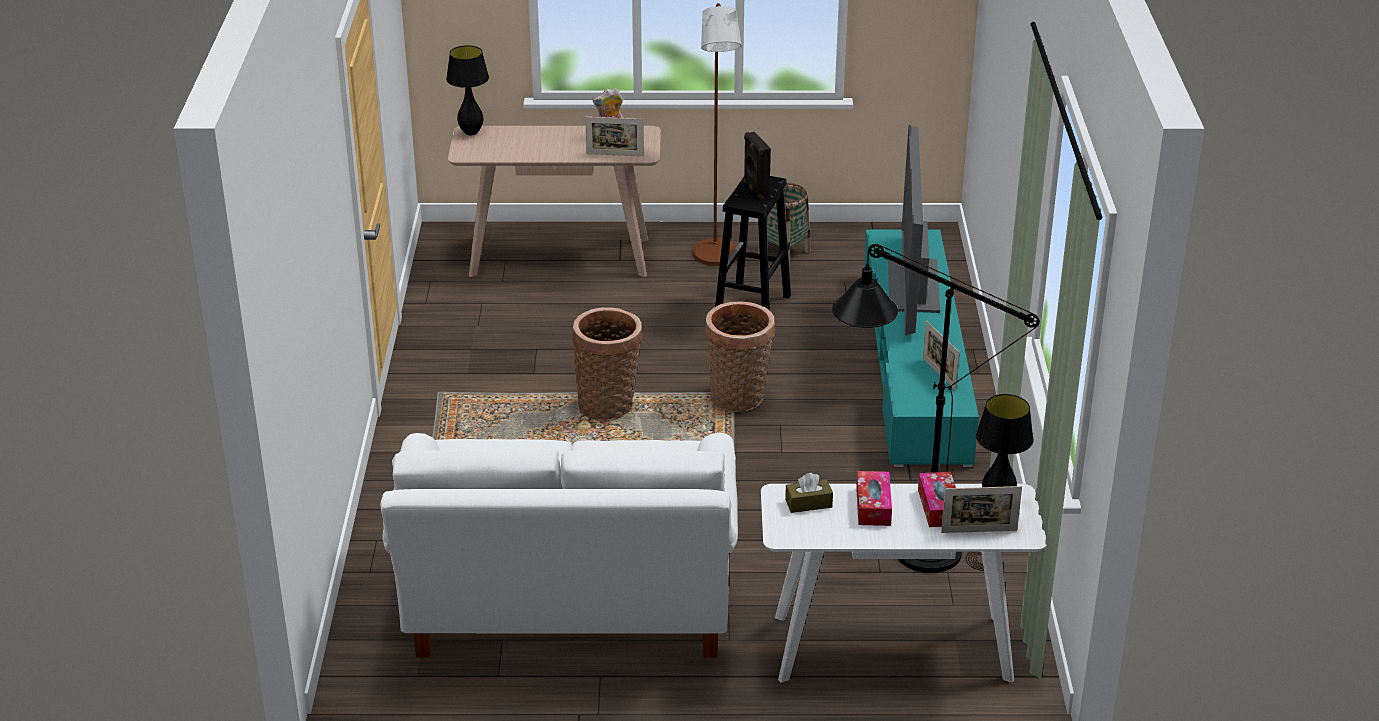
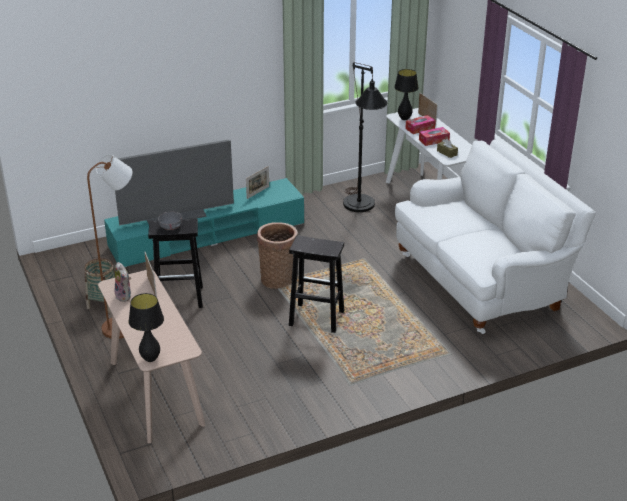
camera: 115 degrees left, 0 degrees up
(609, 405) = (315, 318): basket -> black stool
(755, 190) = (170, 227): black speaker -> grey bowl

